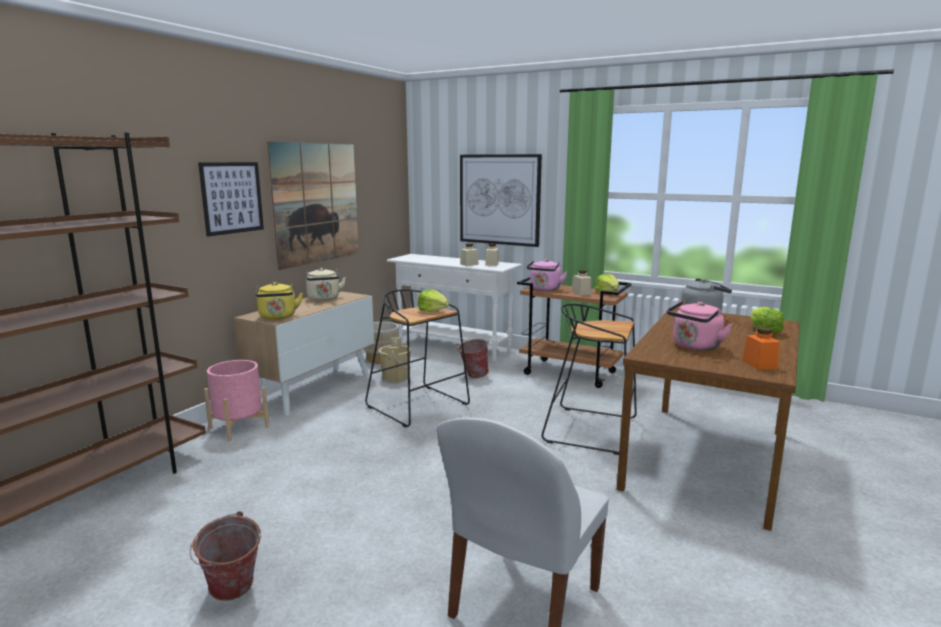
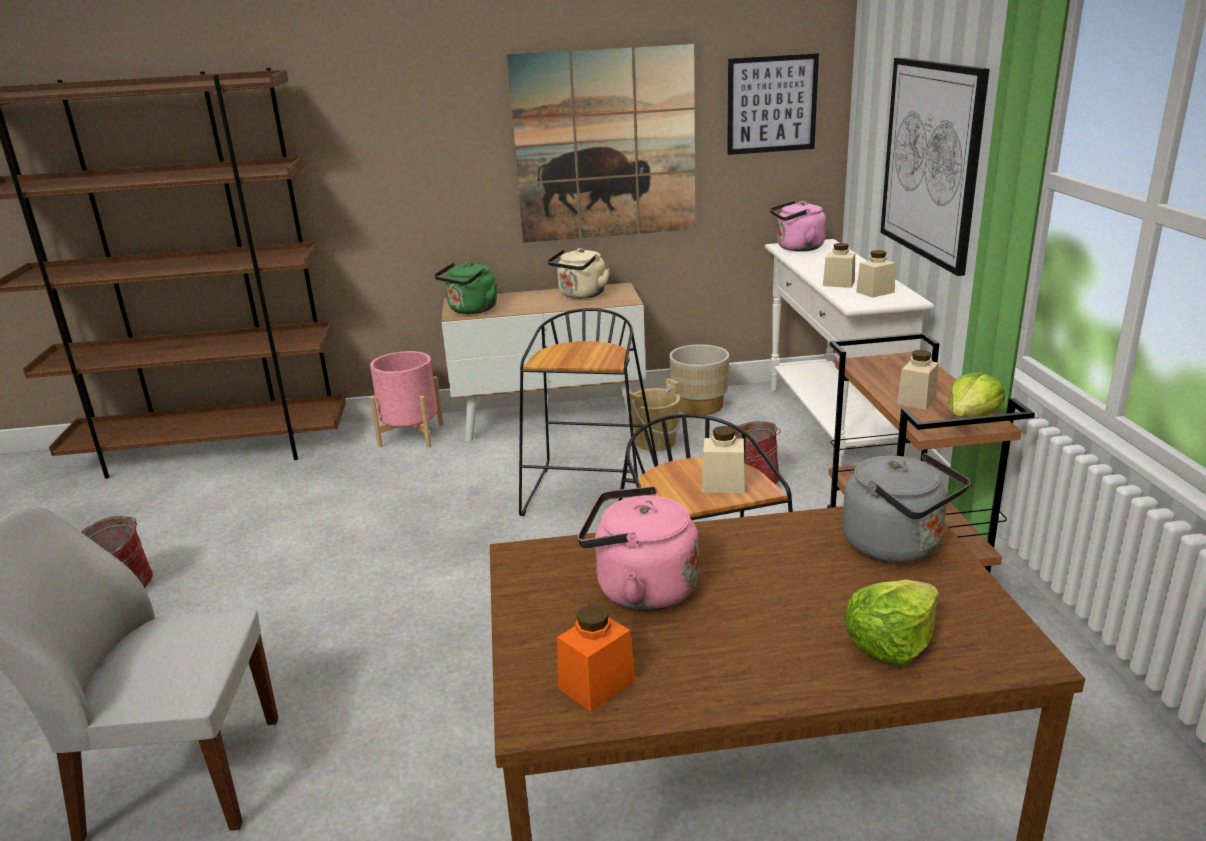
camera: 55 degrees right, 10 degrees up
(232, 198) = (445, 138): picture -> picture (772, 104)
(278, 317) = (471, 310): yellow kettle -> green kettle
(433, 311) = (599, 357): lettuce -> none
(544, 289) = (879, 370): pink kettle -> pink kettle (797, 248)
(611, 325) = (723, 484): none -> beige jar

